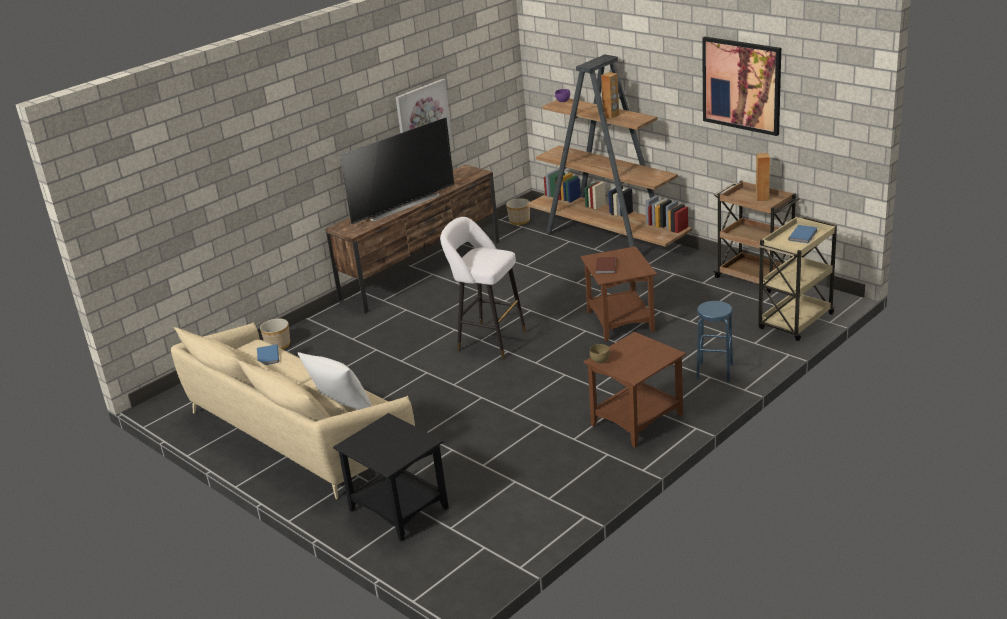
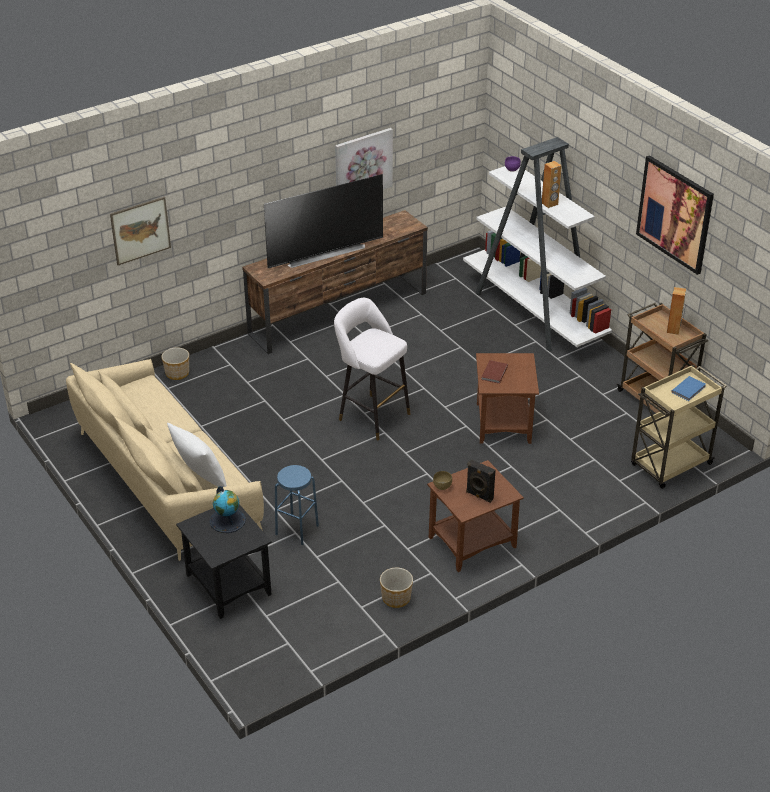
camera: 10 degrees right, 10 degrees up
(222, 192) = (140, 230): none -> picture
(267, 357) = (153, 401): blue book -> none
(388, 432) = (227, 520): none -> globe
(520, 221) = (455, 270): planter -> planter (396, 598)
(608, 238) = (534, 314): brown bookcase -> white bookcase
(641, 360) = (479, 496): none -> black speaker
(714, 372) = (566, 505): blue stool -> blue stool (296, 530)

